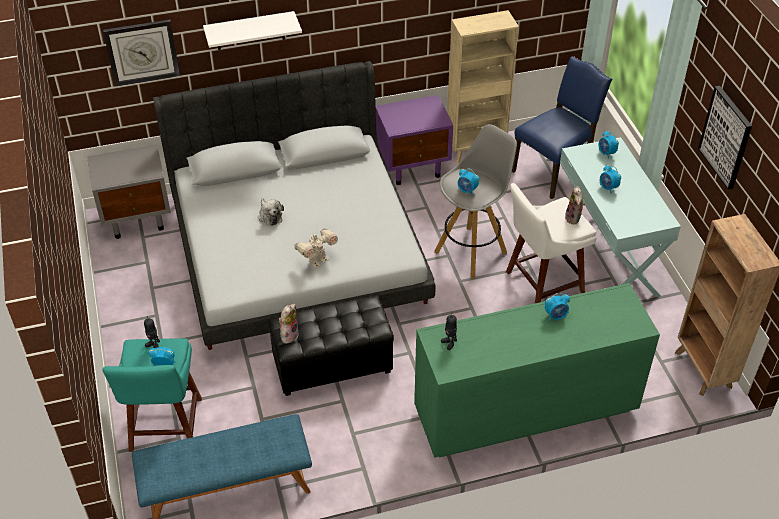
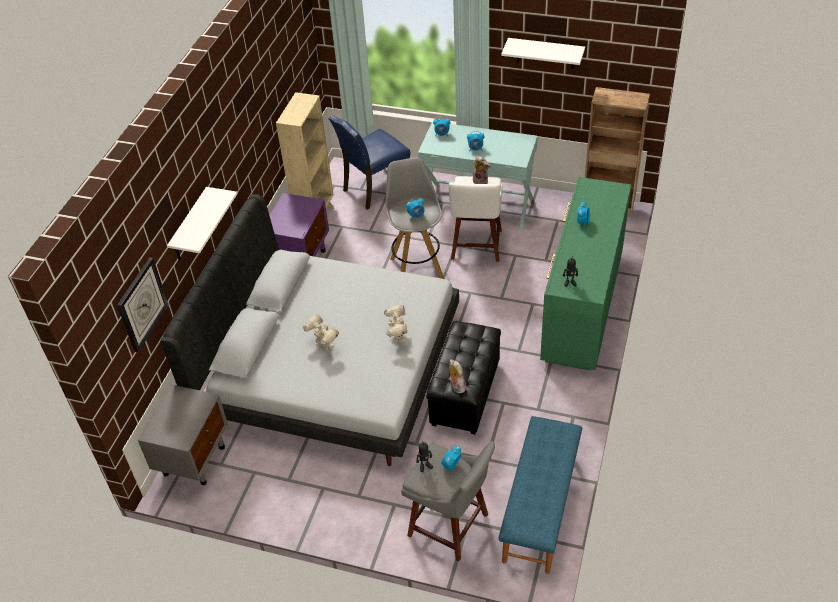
camera: 55 degrees left, 0 degrees up
(165, 428) = (451, 527): turquoise stool -> grey stool
(270, 216) = (323, 345): plush toy -> toy robot
(554, 169) = (375, 189): blue chair -> blue chair turned 120 degrees counterclockwise
(726, 137) = (545, 53): picture -> white shelf

